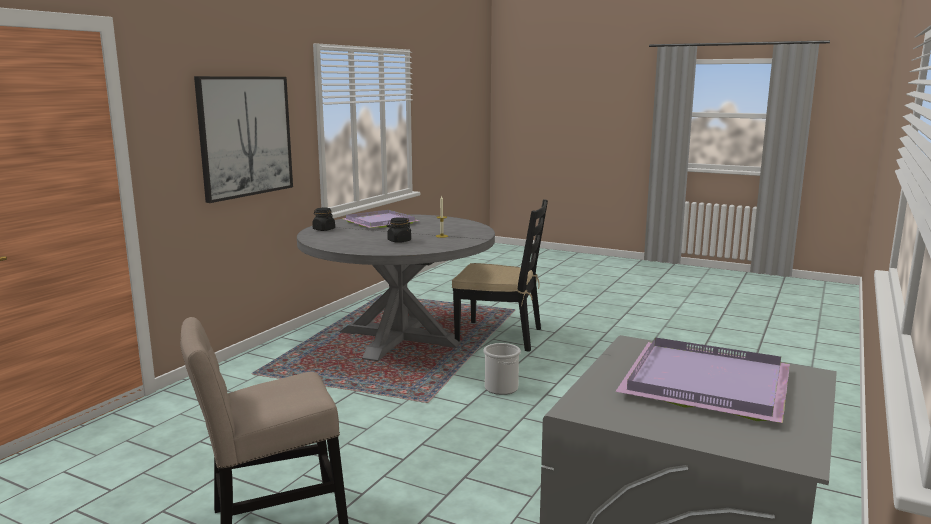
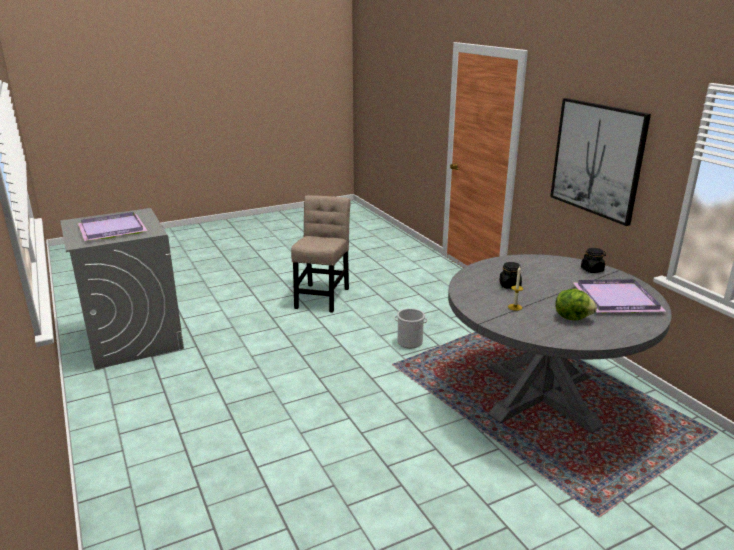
camera: 125 degrees right, 10 degrees up
(433, 226) = (572, 317): none -> lettuce
(500, 336) = (503, 457): black chair -> none
(501, 388) = (382, 402): bucket -> bucket (410, 342)

